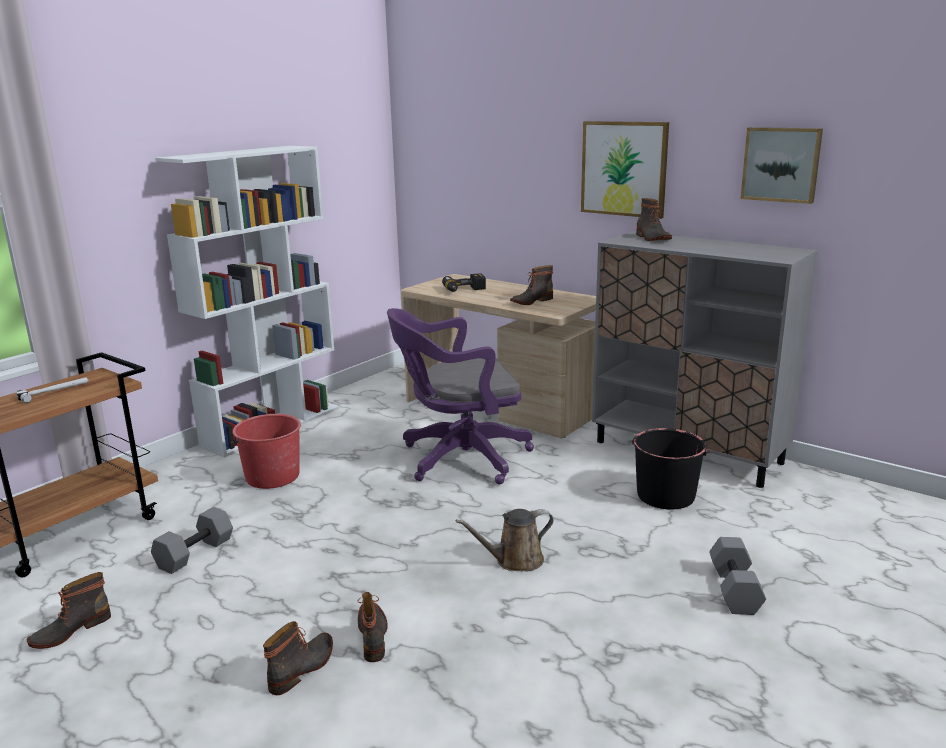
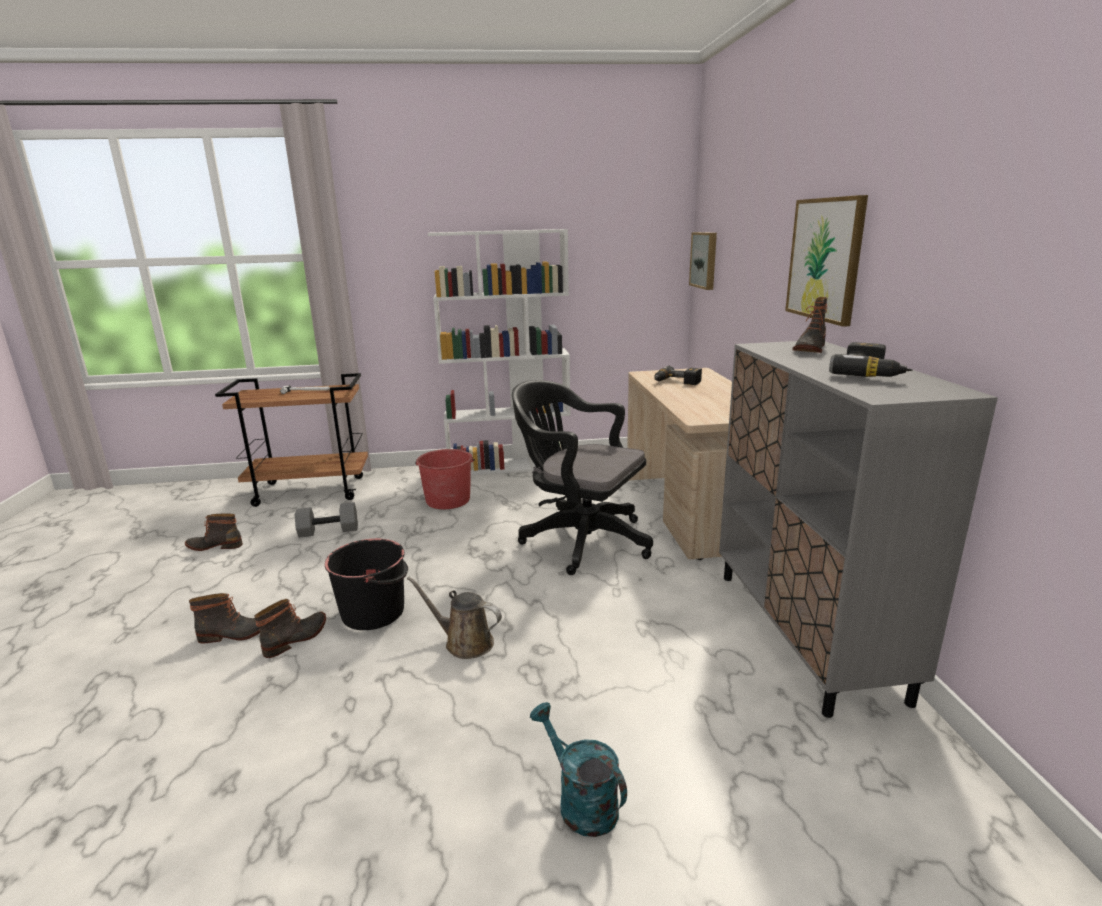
camera: 45 degrees right, 0 degrees up
(459, 458) = (580, 540): purple office chair -> black office chair
(531, 301) = (706, 404): boot -> none
(665, 495) = (694, 662): black bucket -> black bucket (374, 612)
(734, 248) = (870, 373): none -> power drill
(736, 590) = (580, 801): grey dumbbell -> turquoise watering can
(781, 164) = (976, 253): picture -> picture (705, 260)

